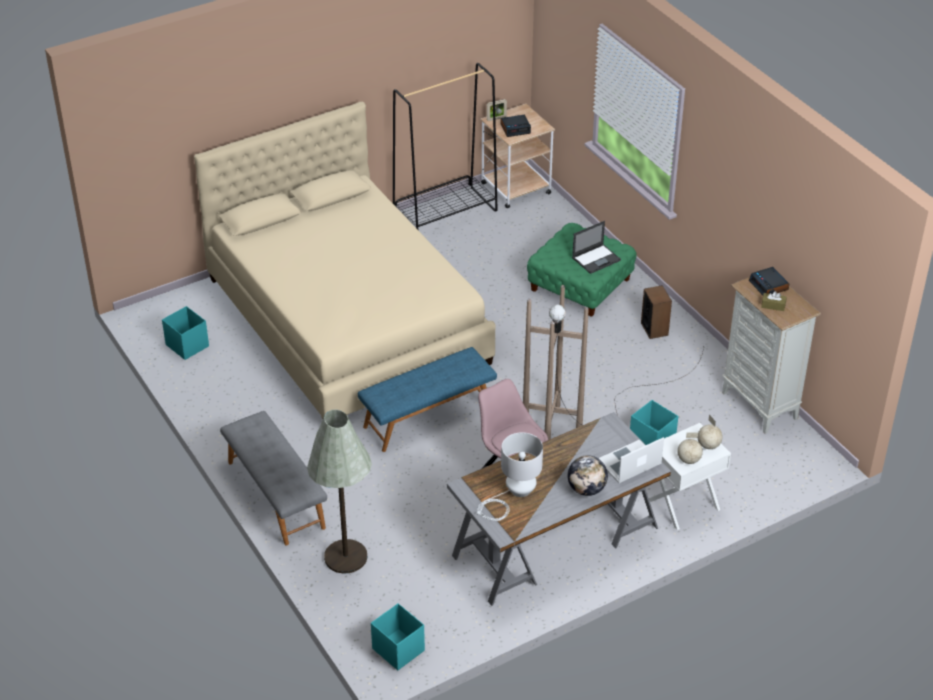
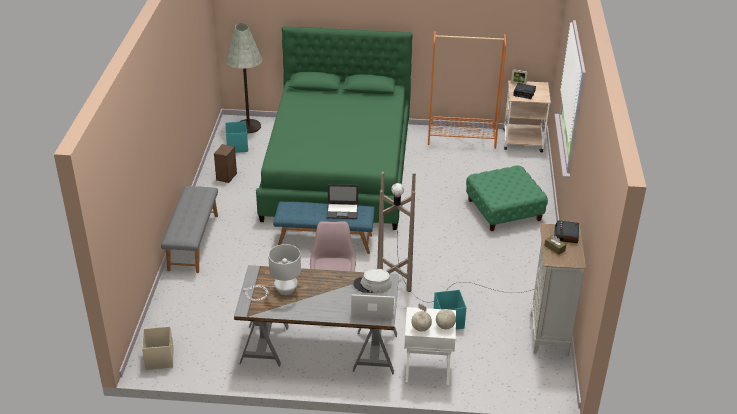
camera: 35 degrees right, 5 degrees down
(345, 557) = (191, 293): grey floor lamp -> grey floor lamp (248, 126)
(347, 320) = (338, 170): beige bed -> green bed
(398, 649) = (160, 358): turquoise storage box -> beige storage box
(444, 213) = (461, 137): black clothes rack -> orange clothes rack
(586, 489) = (326, 310): globe -> none
(596, 259) = (512, 192): laptop -> laptop (342, 211)
(601, 437) = (372, 285): none -> grey hat
(654, 329) = (525, 256): speaker -> speaker (226, 176)

